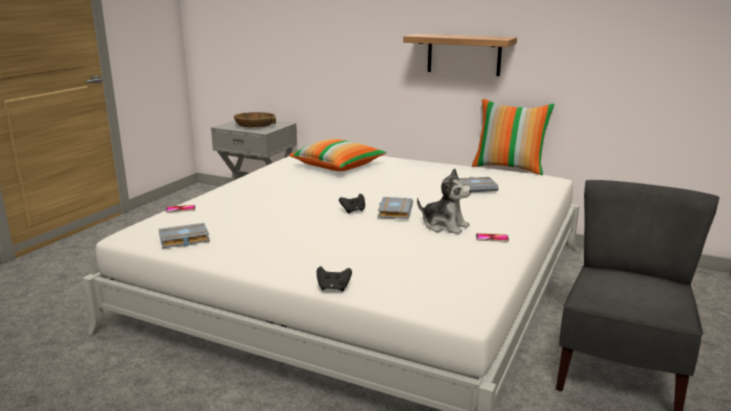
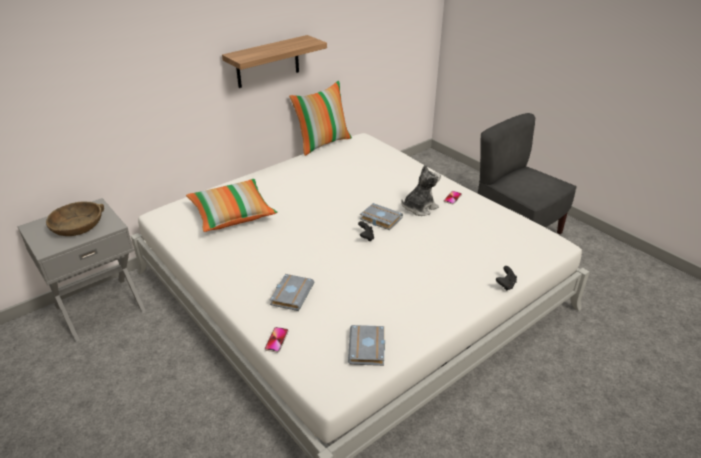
camera: 65 degrees left, 15 degrees up
(475, 188) = (360, 170): grey book -> grey book (291, 294)

